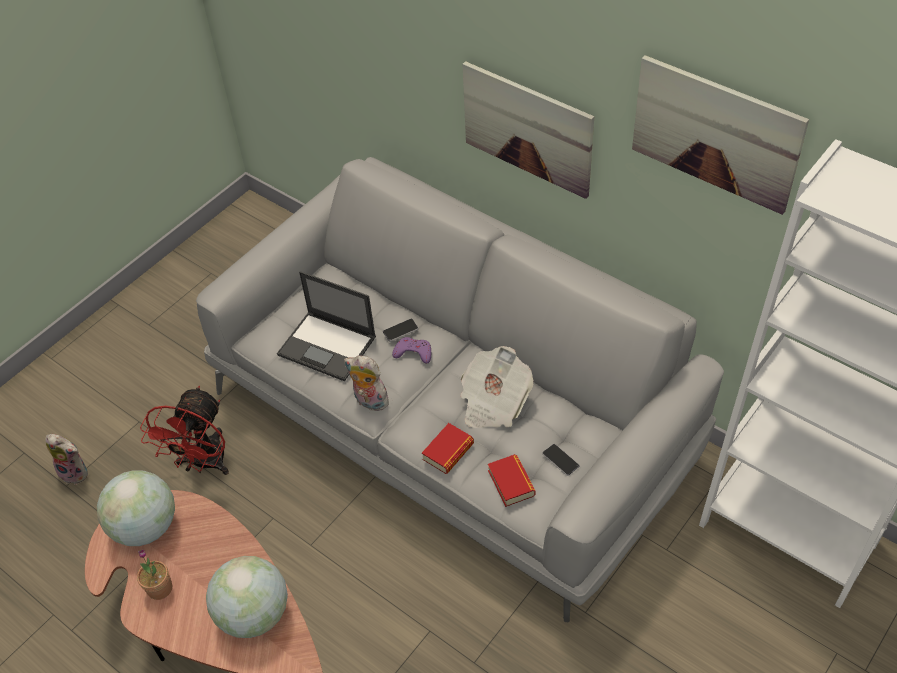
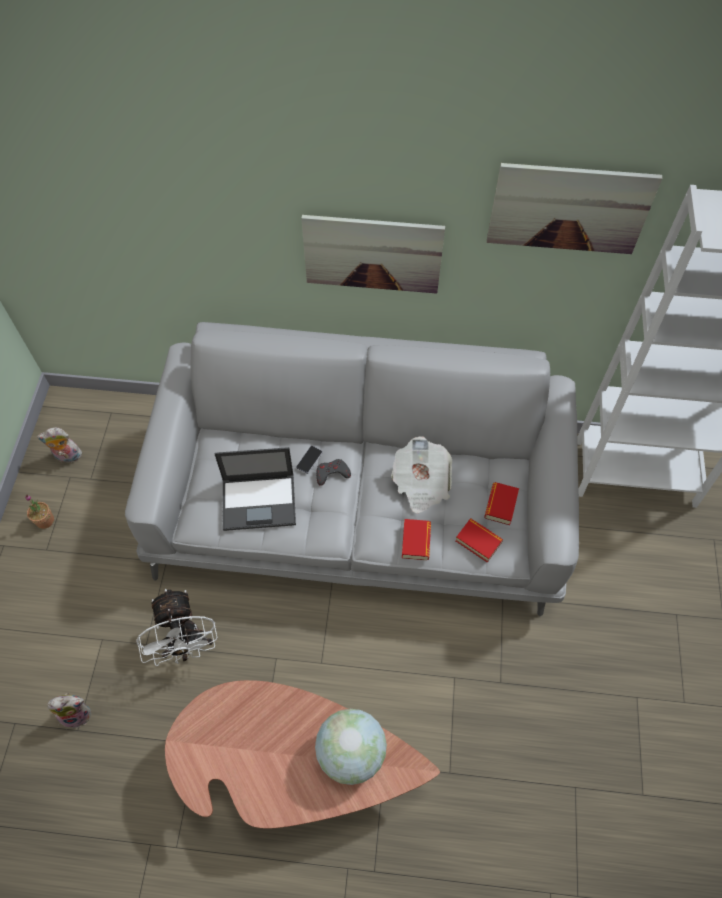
camera: 35 degrees left, 10 degrees up
(146, 527) = (208, 734): globe -> none
(160, 588) = (259, 777): potted plant -> potted plant (45, 520)
(204, 464) = (187, 645): red fan -> white fan
(369, 402) = (326, 532): plush toy -> plush toy (67, 457)
(413, 352) = (332, 473): purple game controller -> grey game controller
(560, 460) = (500, 505): phone -> book

